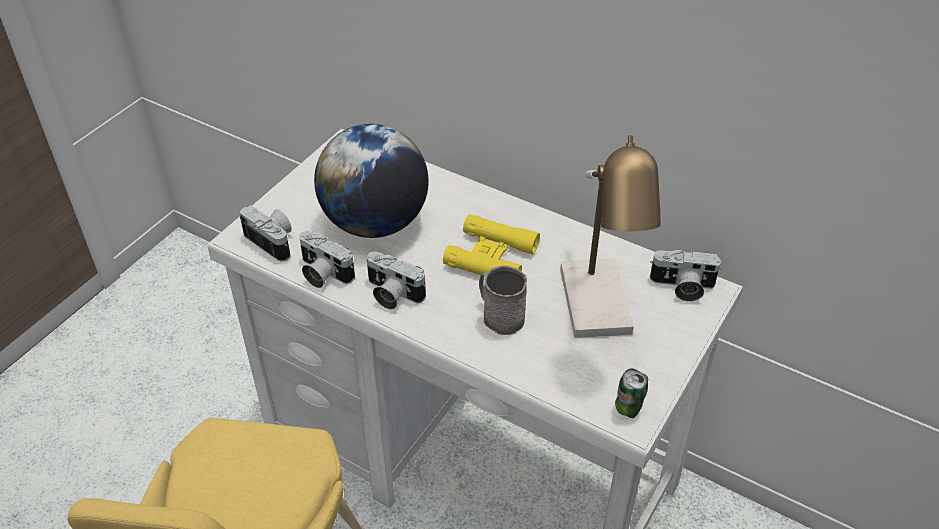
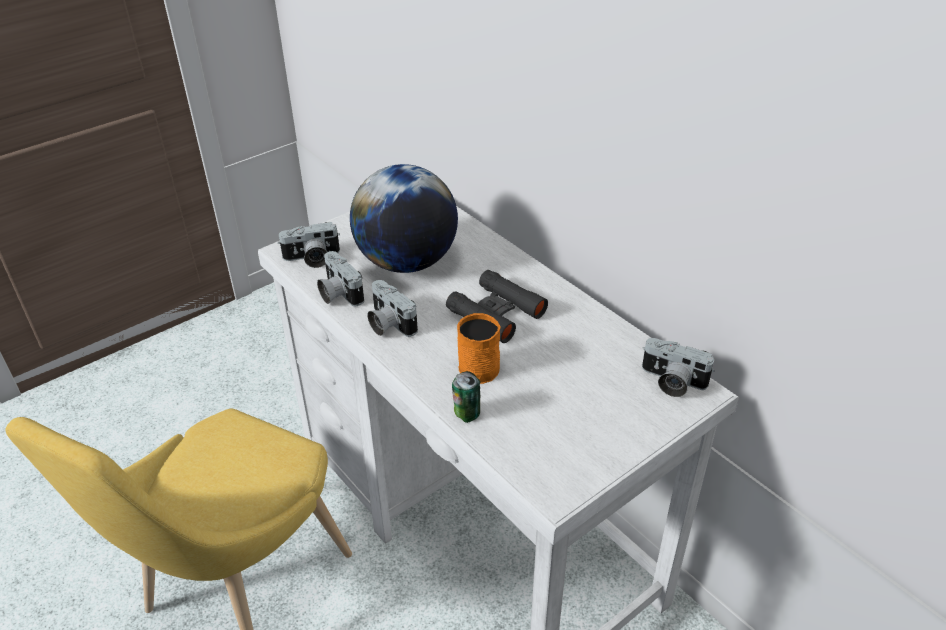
camera: 20 degrees right, 5 degrees down
(274, 241) = (312, 259): camera -> camera turned 105 degrees clockwise
(491, 257) = (496, 313): yellow binoculars -> black binoculars
(499, 316) = (476, 365): grey mug -> orange mug
(599, 311) = (575, 384): table lamp -> none
(628, 409) = (557, 481): can -> can (466, 414)

